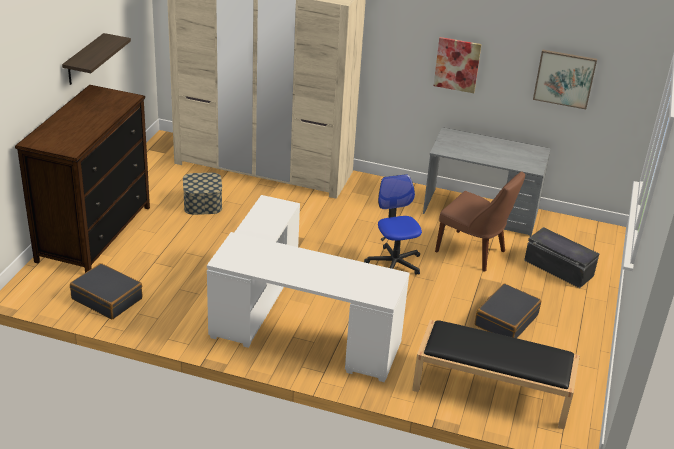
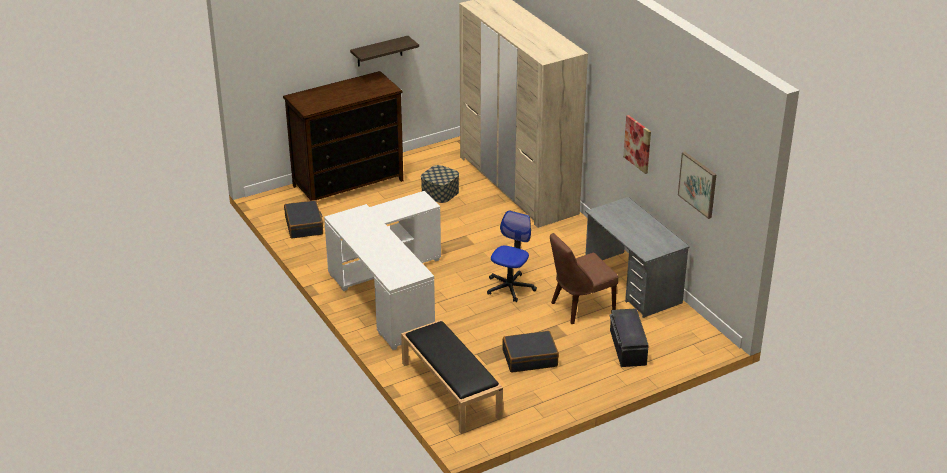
camera: 45 degrees right, 0 degrees up
(473, 252) = (580, 307): brown chair -> brown chair turned 75 degrees clockwise

